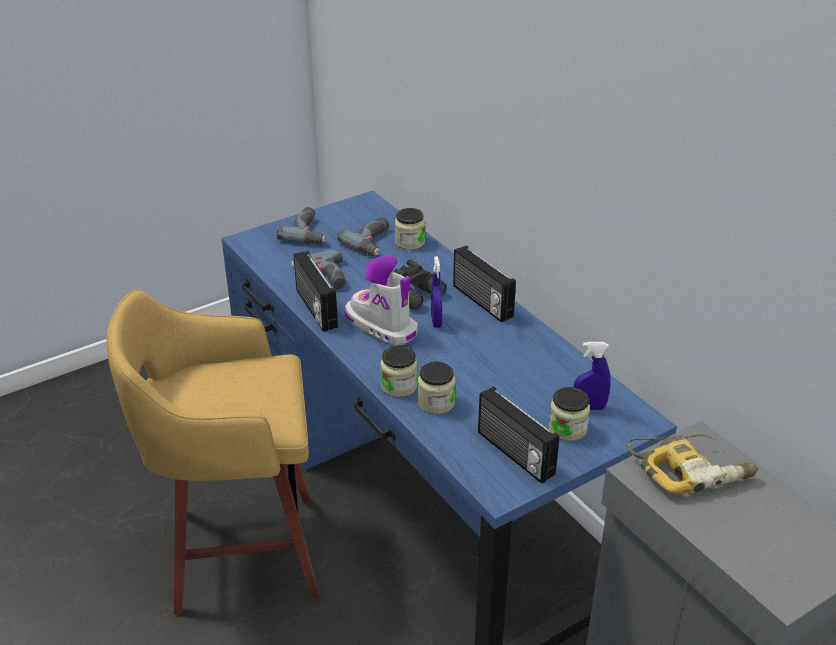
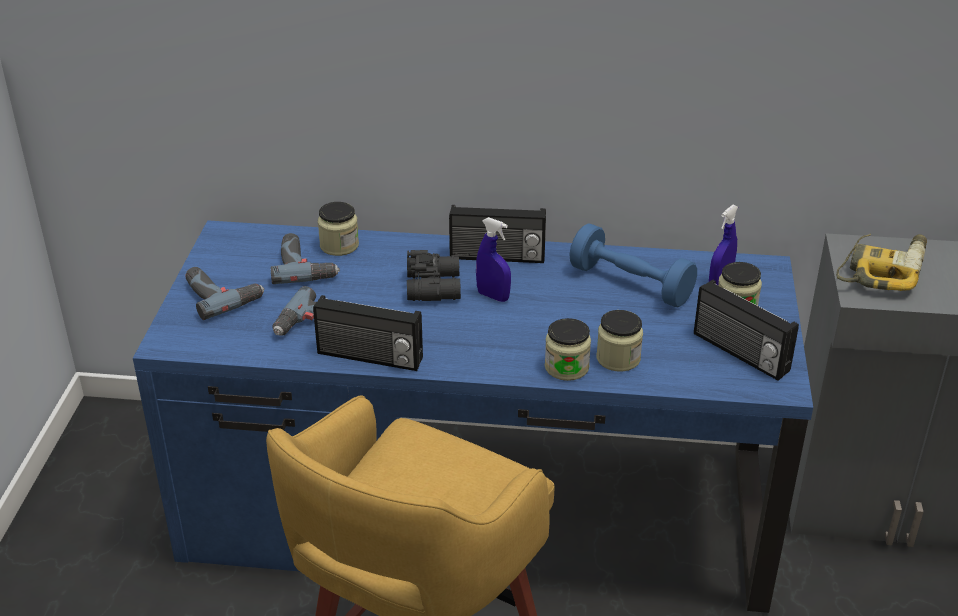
camera: 50 degrees left, 0 degrees up
(380, 326) = (456, 331): boot -> none
(514, 454) = (739, 353): radio -> radio turned 45 degrees clockwise
(529, 368) = (630, 284): none -> blue dumbbell

